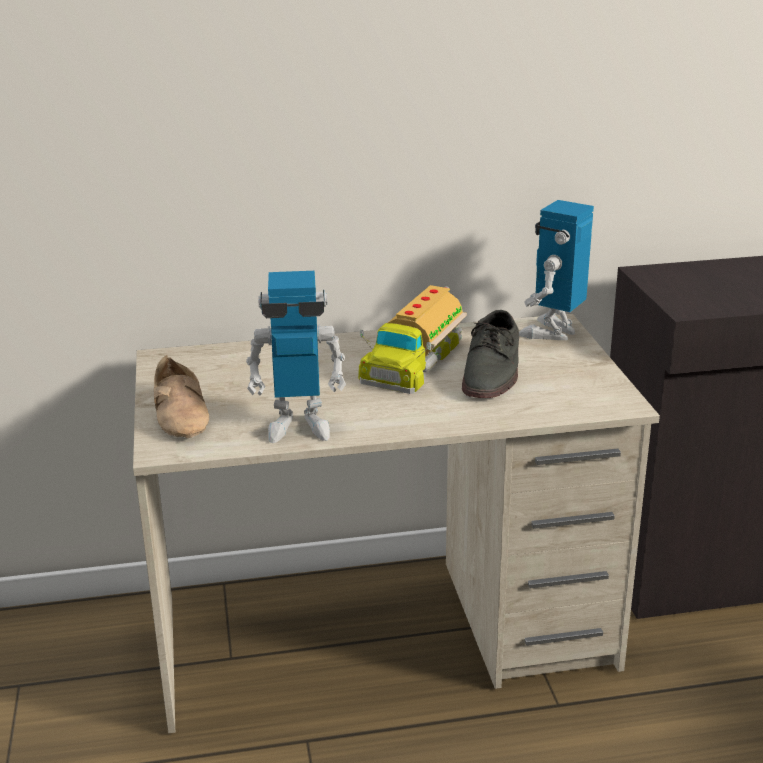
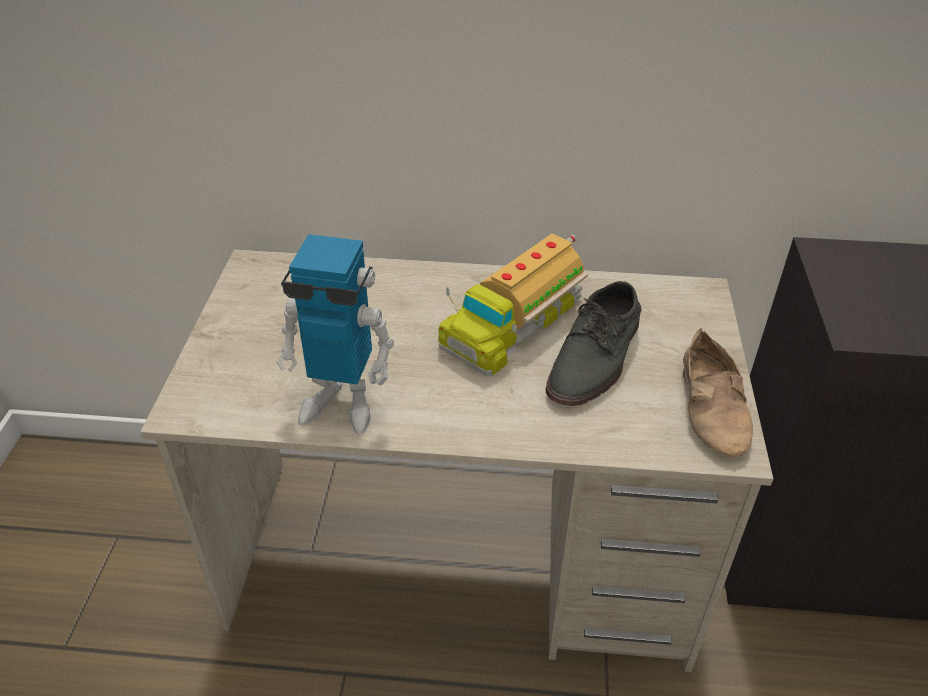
camera: 15 degrees right, 15 degrees up
(183, 413) = (231, 356): beige shoe -> beige shoe (714, 407)
(552, 332) = (691, 306): toy robot -> none

